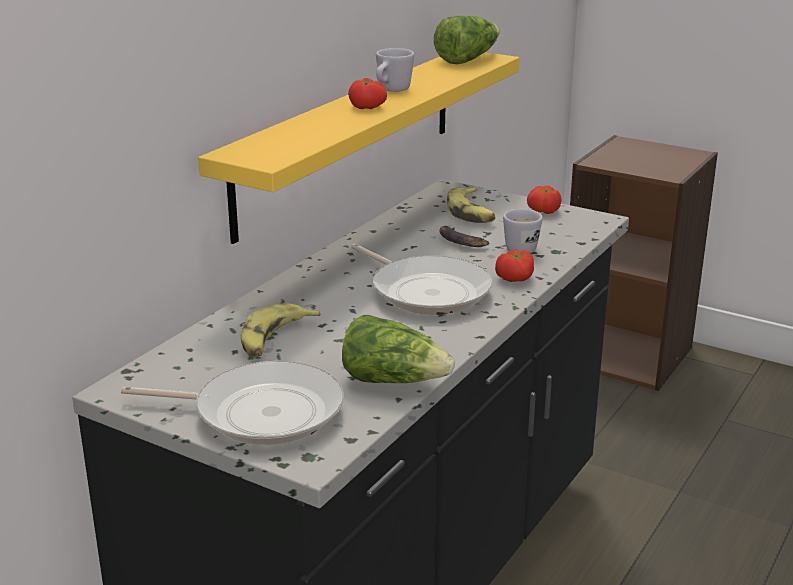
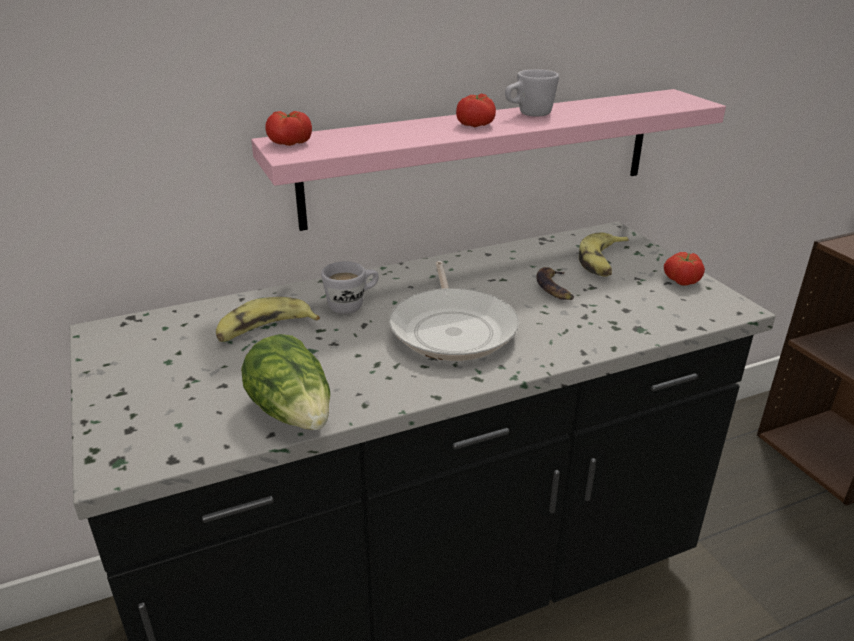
camera: 35 degrees right, 5 degrees up
(260, 412) = (153, 396): frying pan -> none
(349, 137) = (484, 156): yellow shelf -> pink shelf
(467, 59) = (662, 99): lettuce -> none
(515, 278) = (556, 345): tomato -> tomato (290, 143)
(522, 247) = (608, 313): white mug -> white mug (353, 305)

